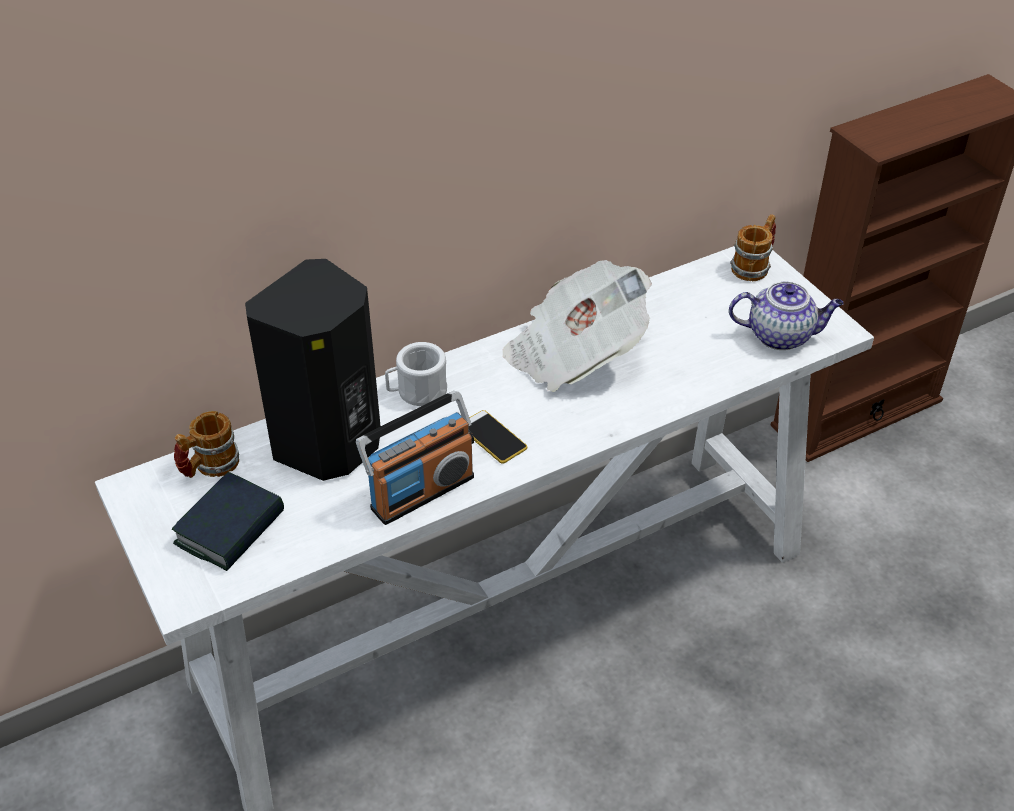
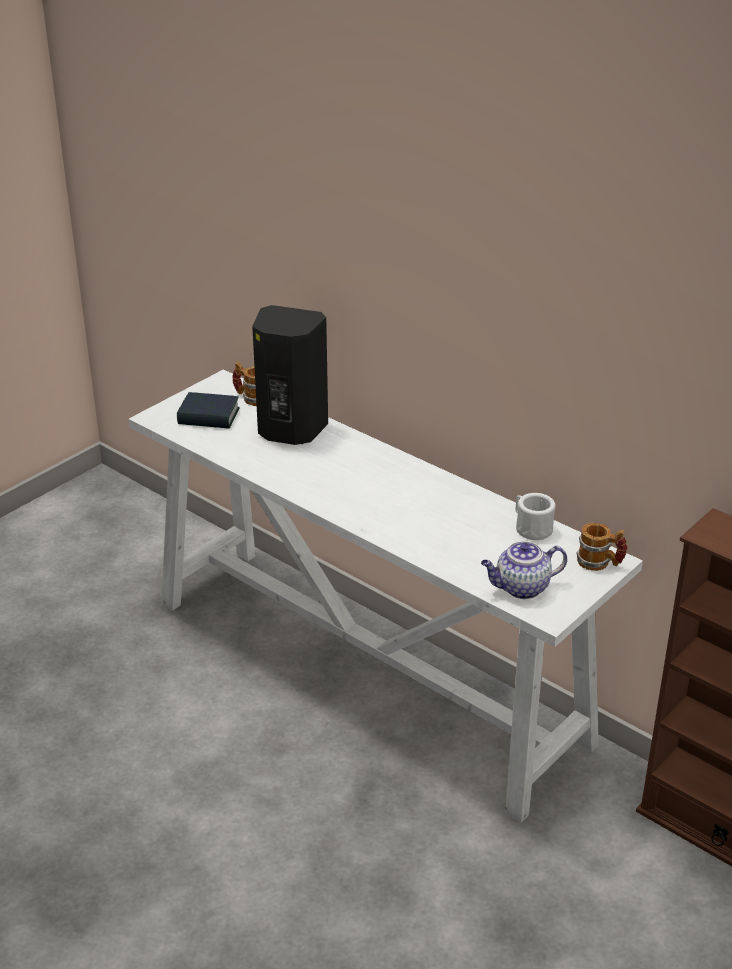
camera: 70 degrees right, 10 degrees down
(416, 392) = (355, 448): white mug -> white mug (531, 528)
(421, 491) = (269, 469): radio -> none
(492, 437) = (331, 484): phone -> none
(574, 353) = (434, 499): newspaper -> none
(781, 335) = (521, 588): teapot -> teapot turned 90 degrees clockwise

